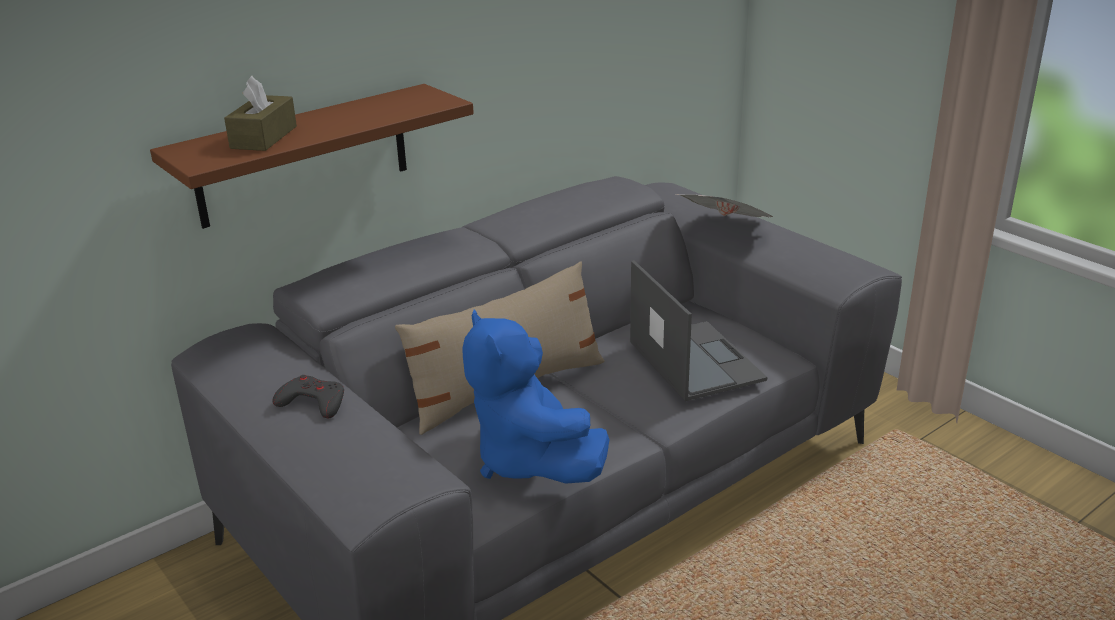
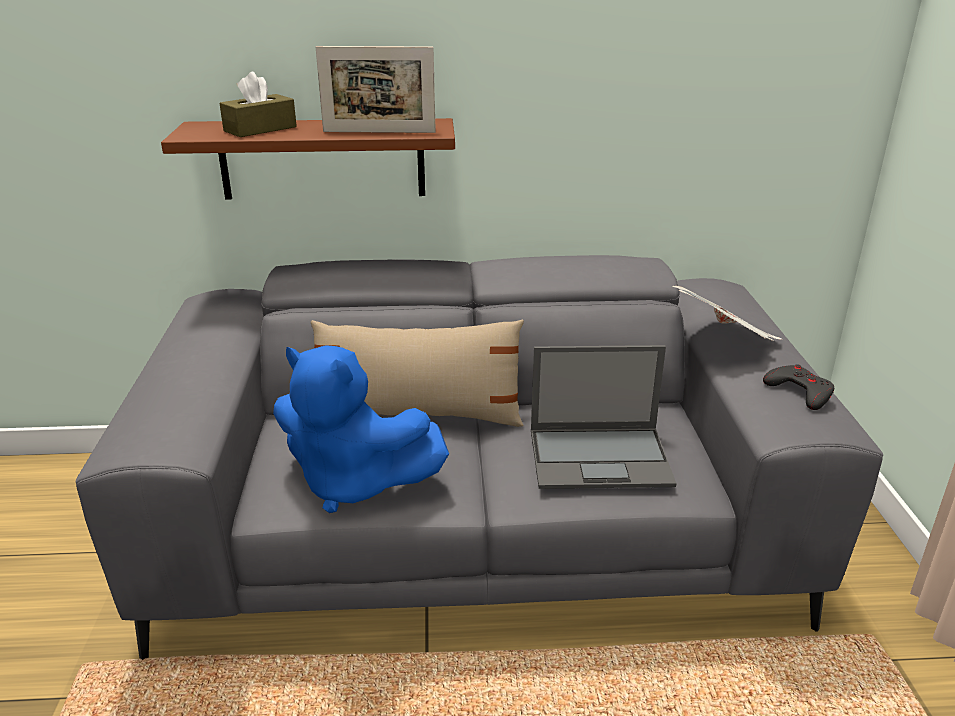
camera: 35 degrees right, 0 degrees up
(313, 402) = (201, 359): grey game controller -> grey game controller (799, 392)
(392, 113) = (379, 132): none -> picture frame
(530, 461) = (354, 482): blue plush toy -> blue plush toy turned 75 degrees counterclockwise
(694, 360) = (601, 457): laptop -> laptop turned 75 degrees clockwise

